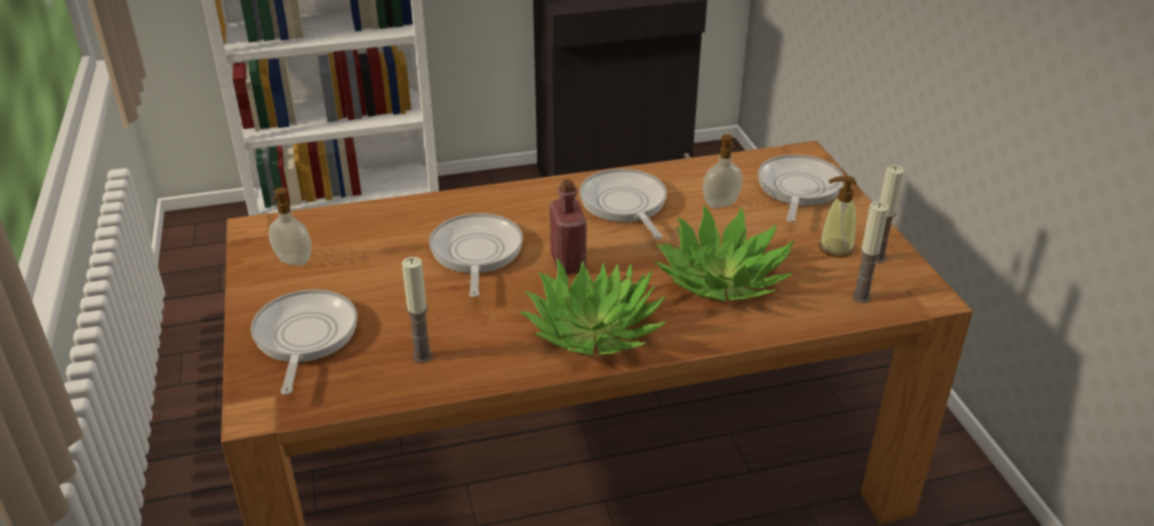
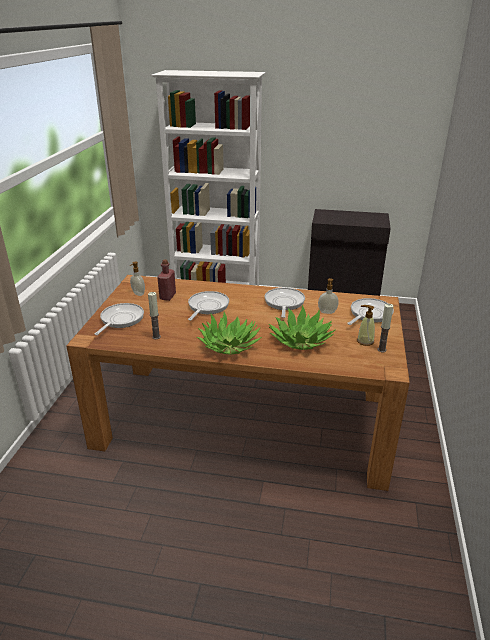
camera: 25 degrees right, 5 degrees down
(568, 263) = (240, 319): red bottle -> red bottle (167, 296)
(861, 297) = (358, 363): candle -> none

